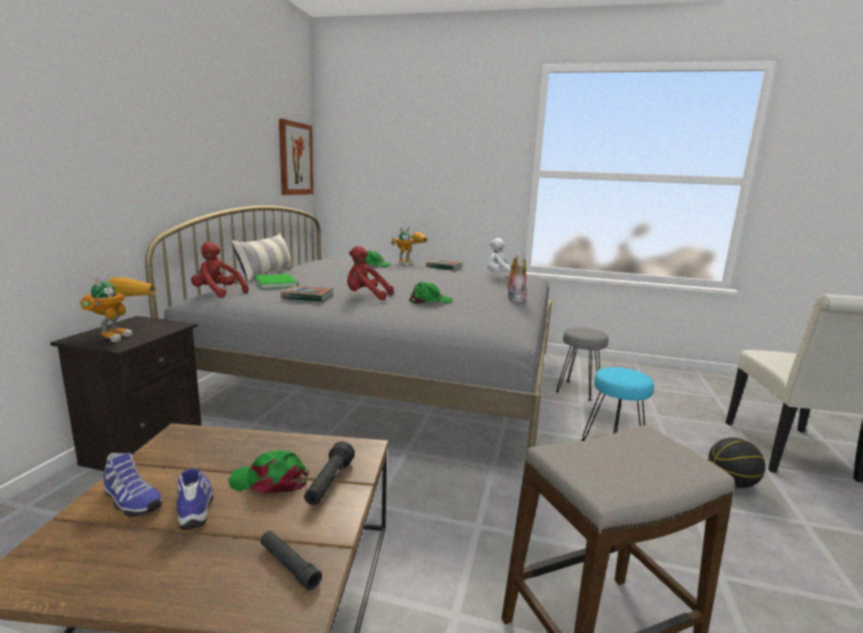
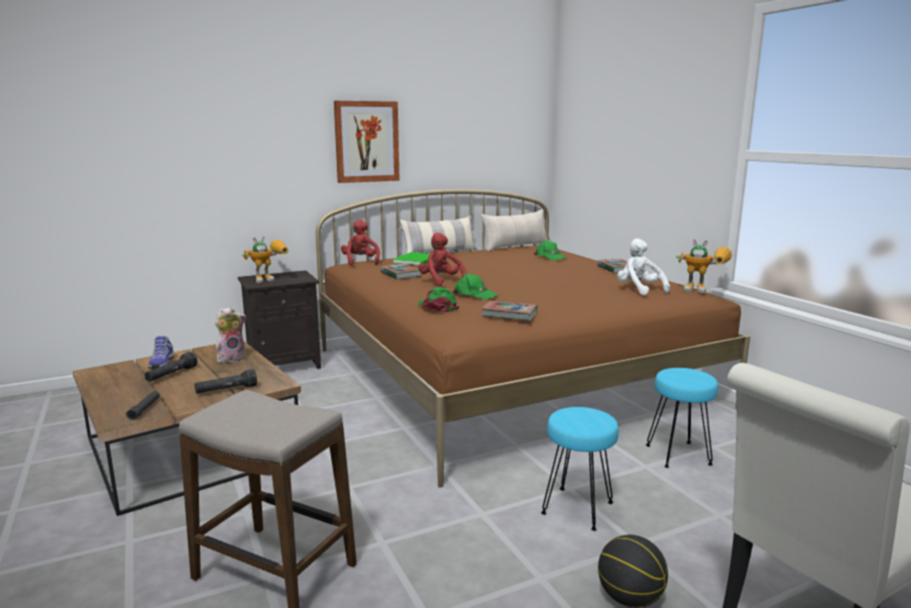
camera: 50 degrees right, 0 degrees up
(196, 506) = (171, 375): shoe -> black flashlight
(270, 481) = (212, 378): green cap -> green cap (437, 307)
(295, 159) = (514, 142): picture -> picture (367, 142)
(316, 261) = (515, 246): none -> beige pillow
(390, 378) = (507, 376): grey bed -> brown bed
(409, 263) = (597, 260): toy robot -> toy robot (704, 290)
(501, 310) = (509, 314): none -> book
(514, 299) = (567, 310): plush toy -> plush toy (231, 358)
(578, 390) = (679, 455): grey stool -> turquoise stool

